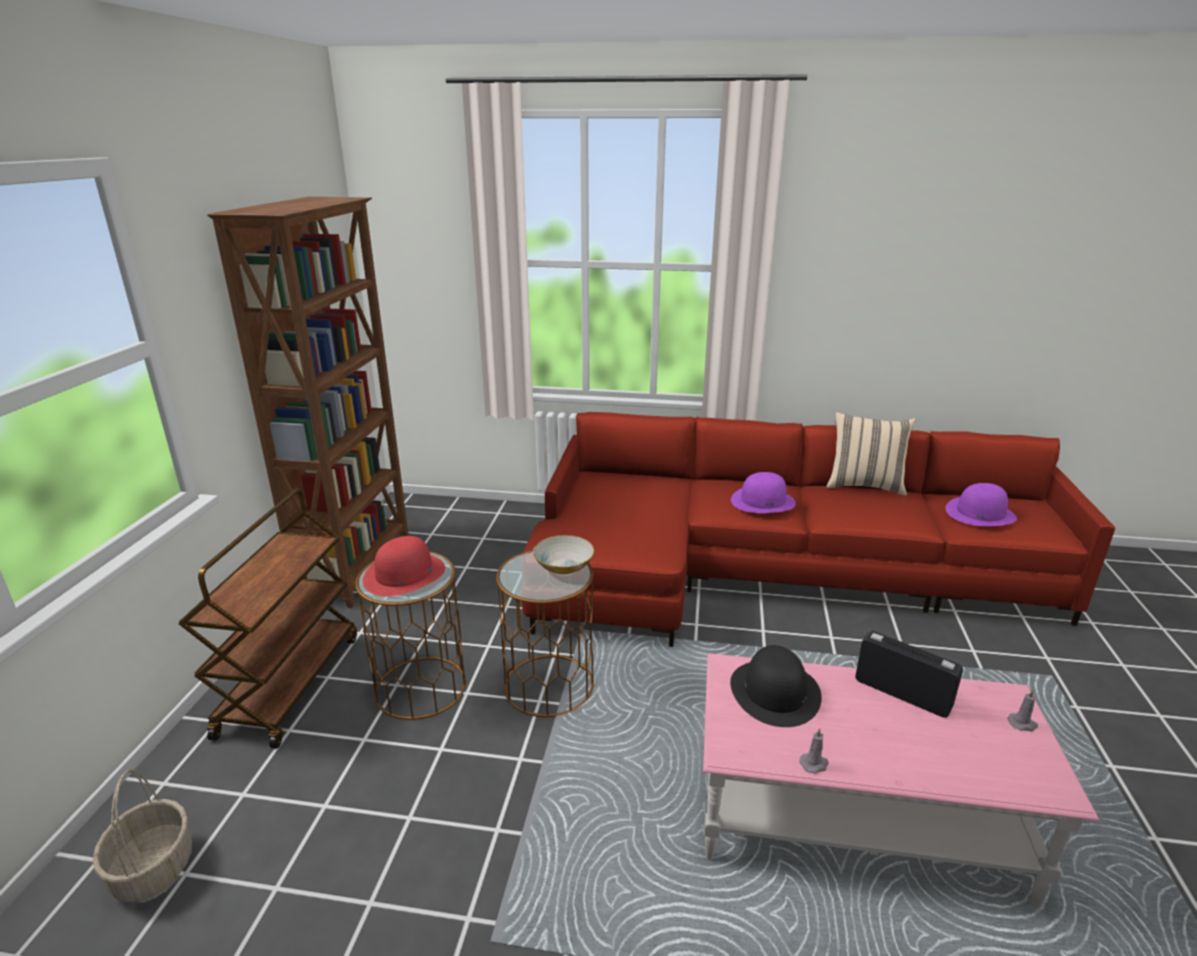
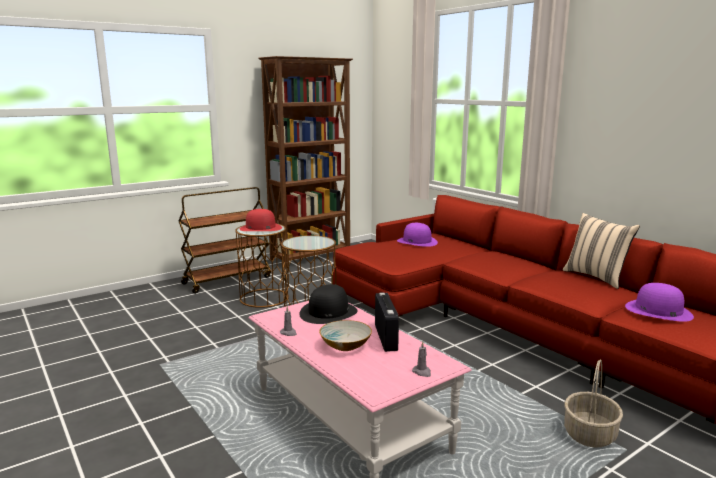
camera: 45 degrees right, 10 degrees down
(154, 869) = (121, 304): basket -> basket (590, 435)
(563, 566) = (320, 242): bowl -> bowl (345, 345)
(763, 501) = (501, 263): purple hat -> purple hat (417, 241)

